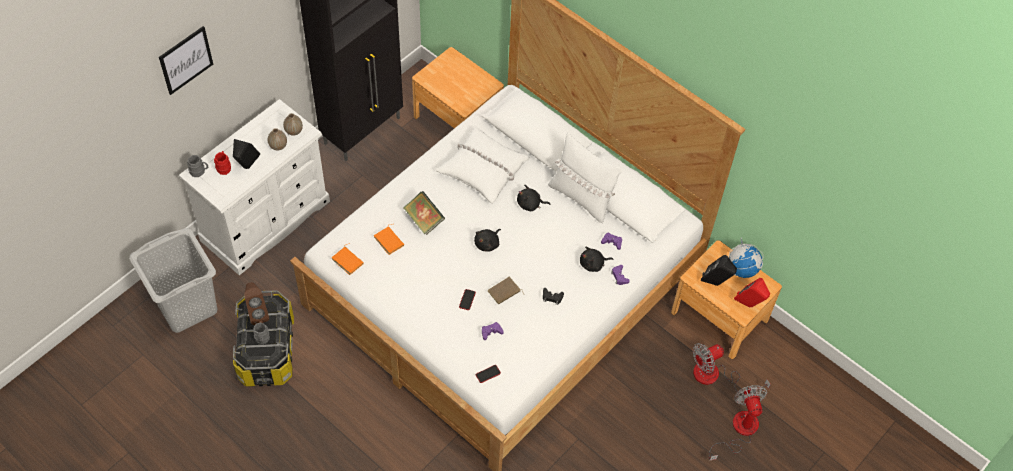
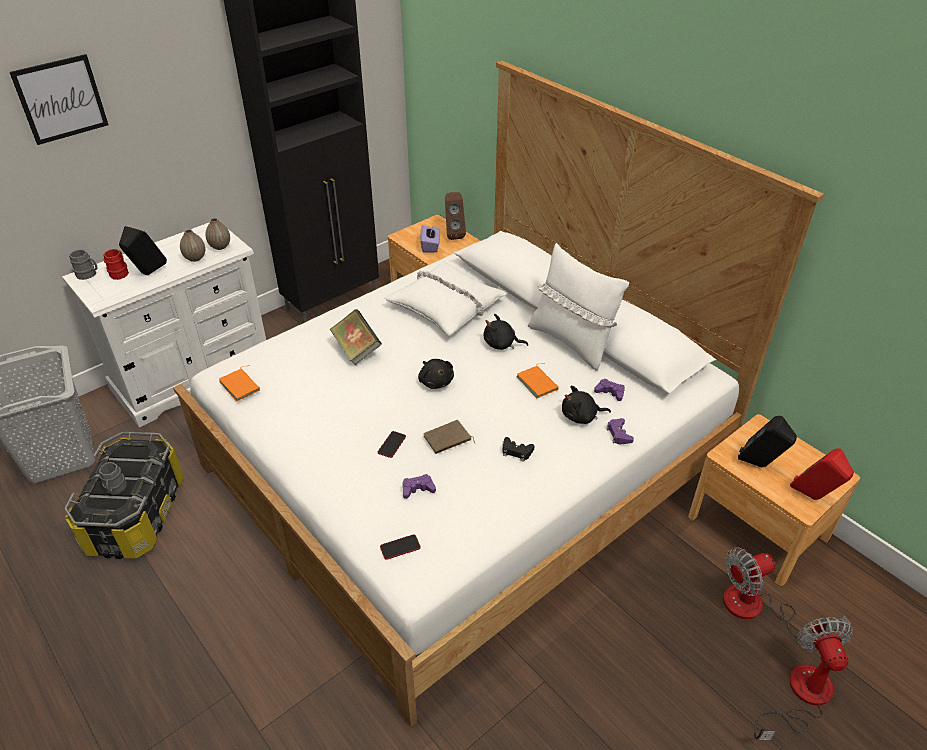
camera: 10 degrees right, 15 degrees down
(258, 313) = (123, 457): brown speaker -> brown speaker (453, 234)
(390, 241) = (303, 367): orange book -> orange book (538, 383)
(452, 88) = (430, 246): none -> purple tissue box
(488, 243) = (436, 381): black plush toy -> black plush toy turned 75 degrees counterclockwise
(742, 269) = (797, 451): globe -> none

